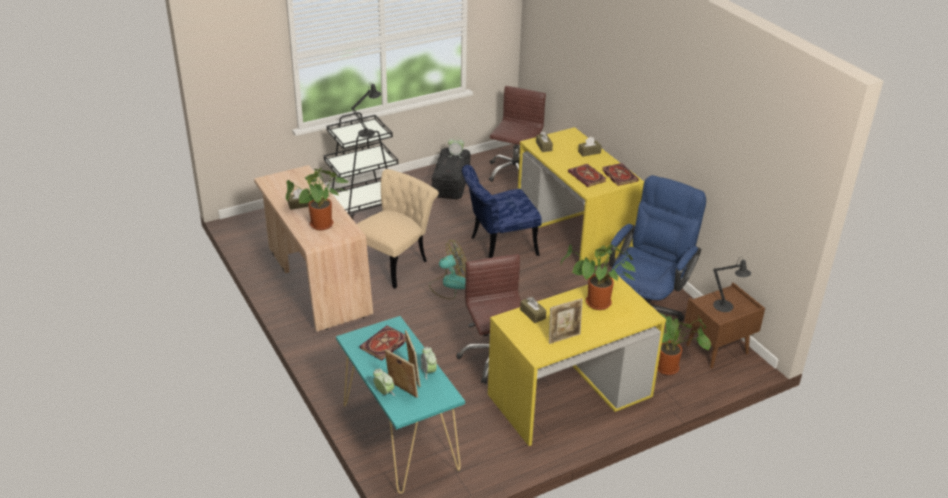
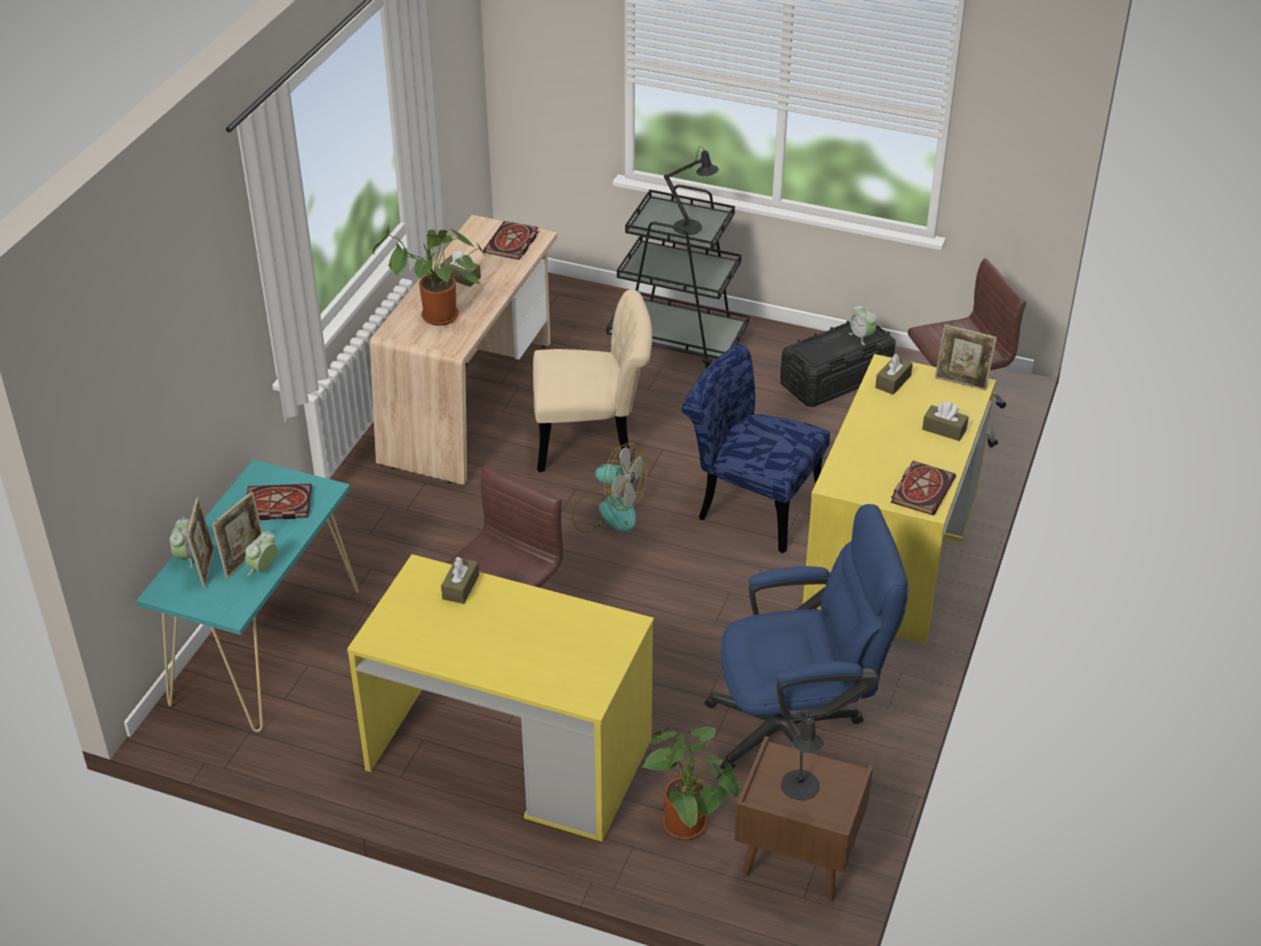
camera: 50 degrees right, 5 degrees up
(564, 337) = (441, 642): picture frame -> picture frame (961, 382)
(588, 177) = (872, 463): book -> book (512, 244)
(596, 305) = (553, 634): potted plant -> none

